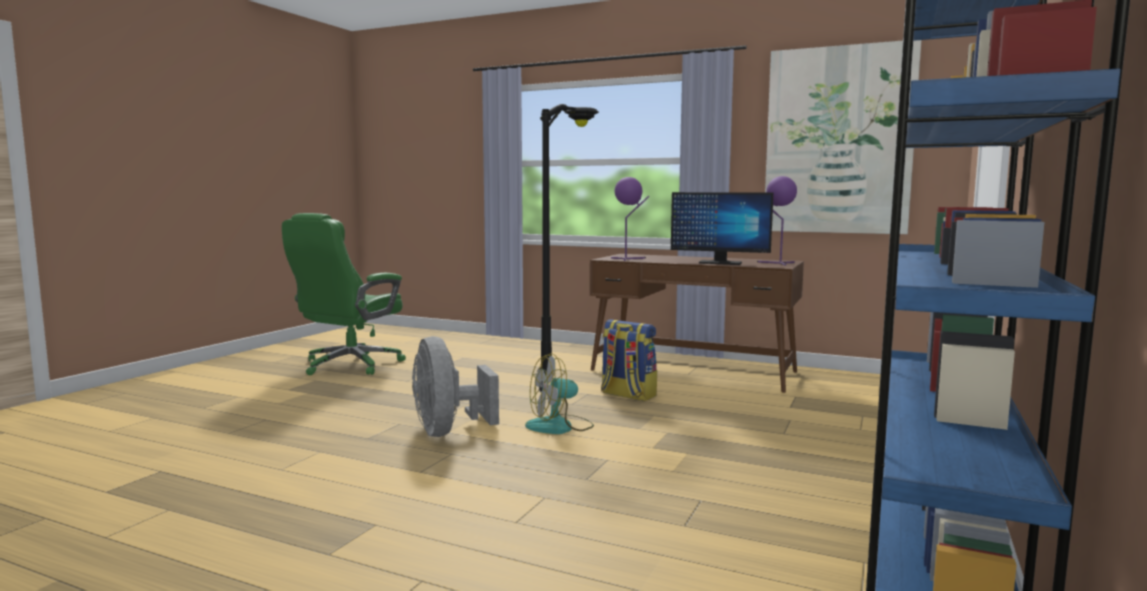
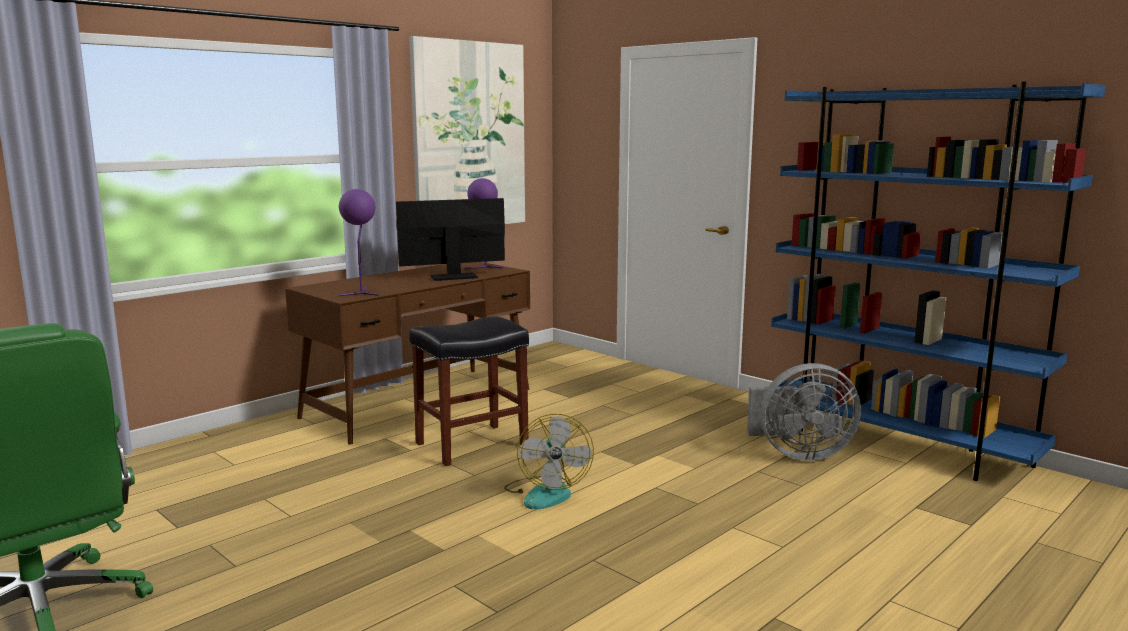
camera: 70 degrees left, 5 degrees up
(448, 431) = (512, 554): grey fan -> grey fan (799, 454)
(571, 361) = (292, 447): black floor lamp -> none
(627, 395) = (470, 445): backpack -> black stool
(720, 263) = (454, 277): monitor -> monitor turned 150 degrees counterclockwise

